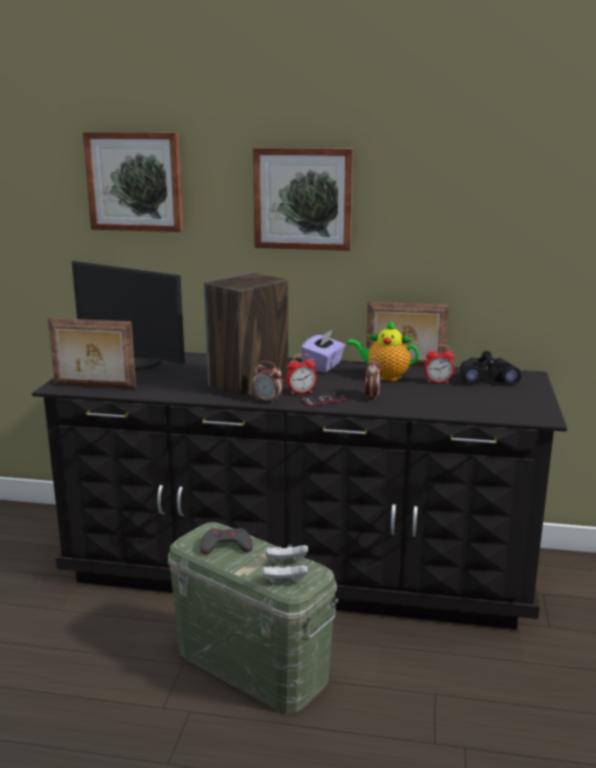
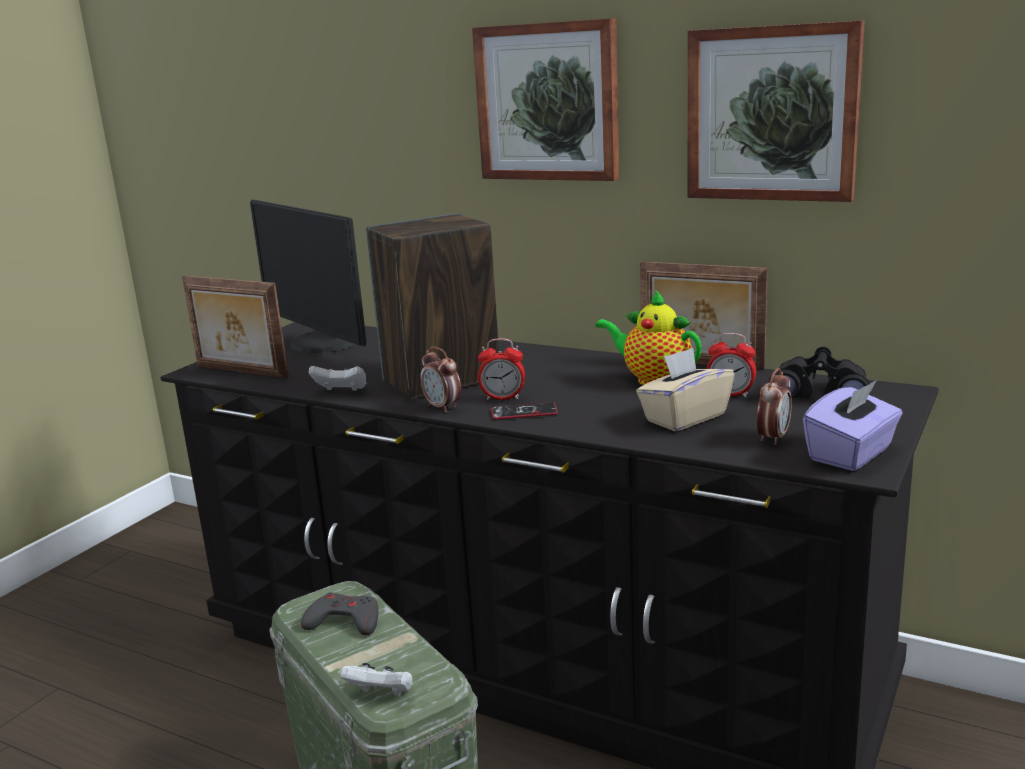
camera: 20 degrees right, 0 degrees up
(135, 181) = (334, 87): picture -> picture (772, 113)
(285, 563) = (406, 661): white game controller -> white game controller (342, 391)
(323, 366) = (573, 360): purple tissue box -> purple tissue box (851, 454)
(372, 397) = (603, 411): alarm clock -> alarm clock (773, 438)
(423, 397) = (684, 418): none -> beige tissue box

